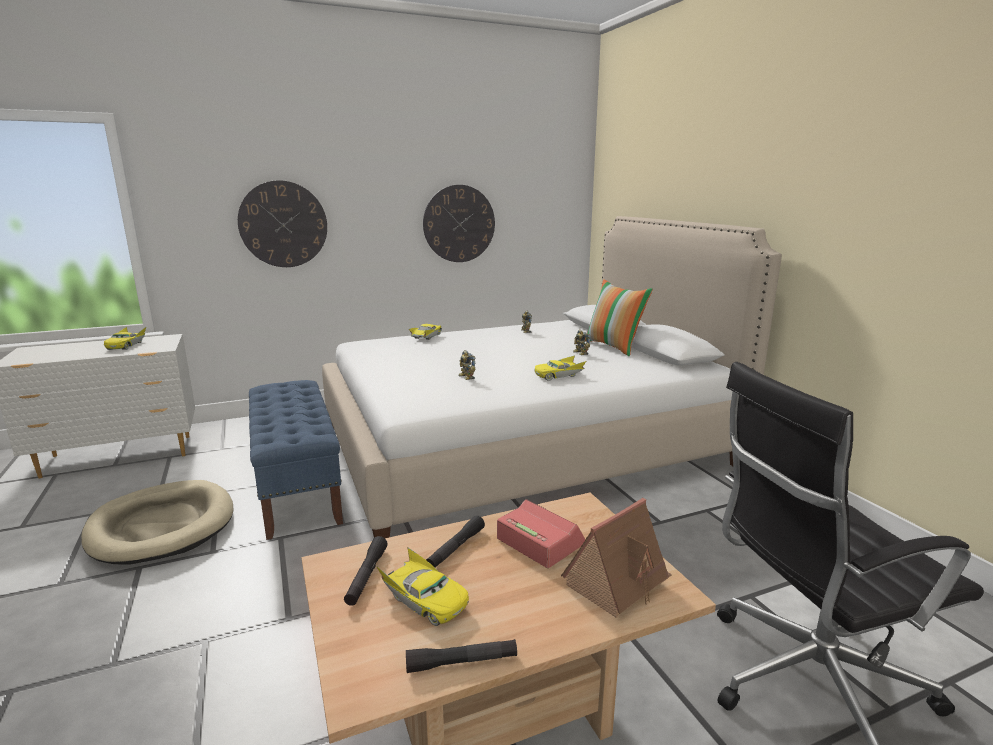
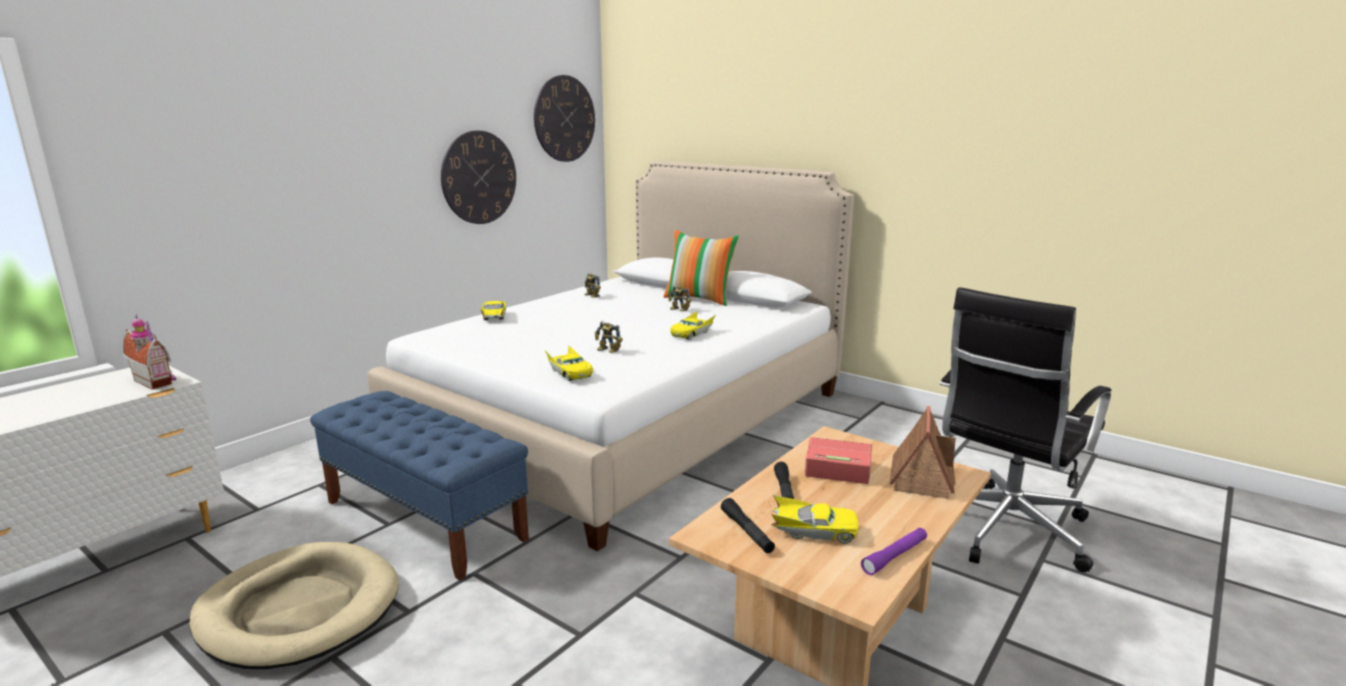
camera: 30 degrees left, 0 degrees up
(126, 345) = (99, 388): yellow toy car -> yellow toy car (569, 372)
(157, 346) = (157, 381): none -> toy house
(283, 224) = (274, 192): wall clock -> wall clock (564, 119)
(462, 662) = (895, 556): black flashlight -> purple flashlight

